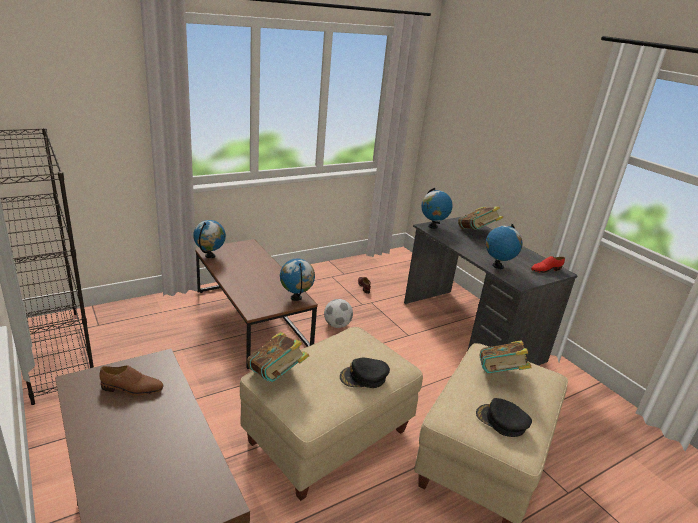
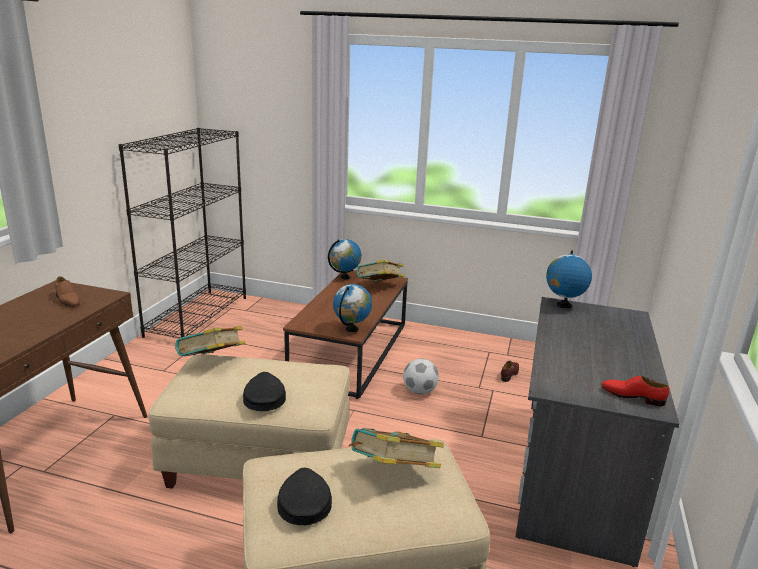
camera: 50 degrees right, 5 degrees down
(364, 377) = (264, 398): black cap -> black cap turned 45 degrees clockwise
(477, 233) = (617, 329): book -> book (379, 287)
(497, 266) = (559, 365): globe -> none

